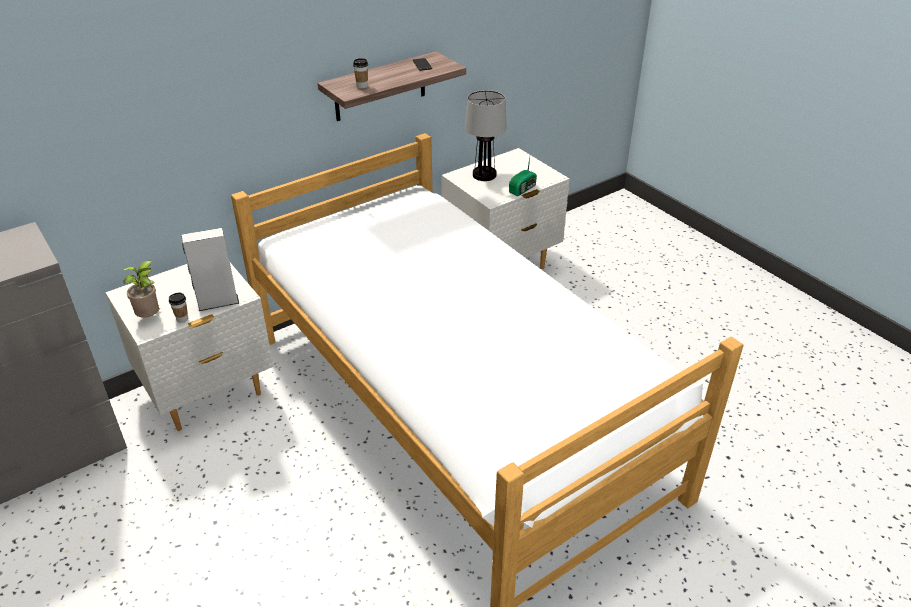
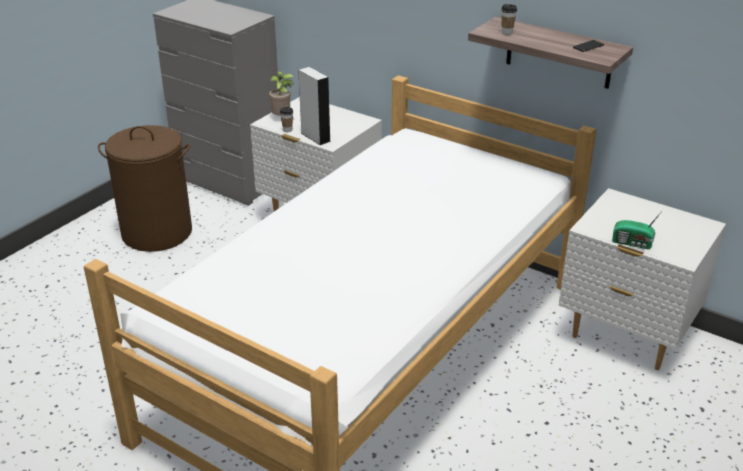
camera: 70 degrees right, 5 degrees down
(110, 550) = (157, 232): none -> brown laundry basket
(484, 175) = (636, 213): table lamp -> none

